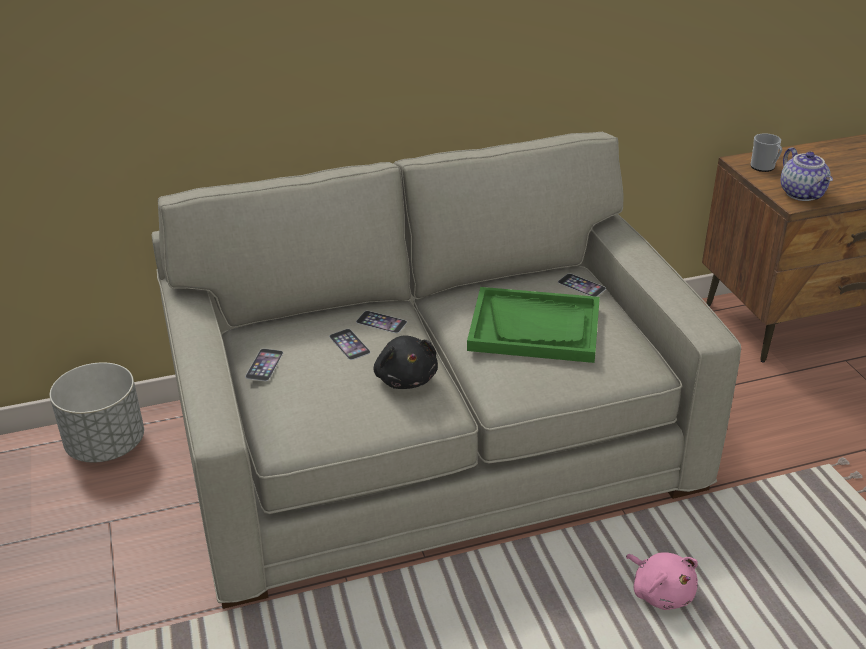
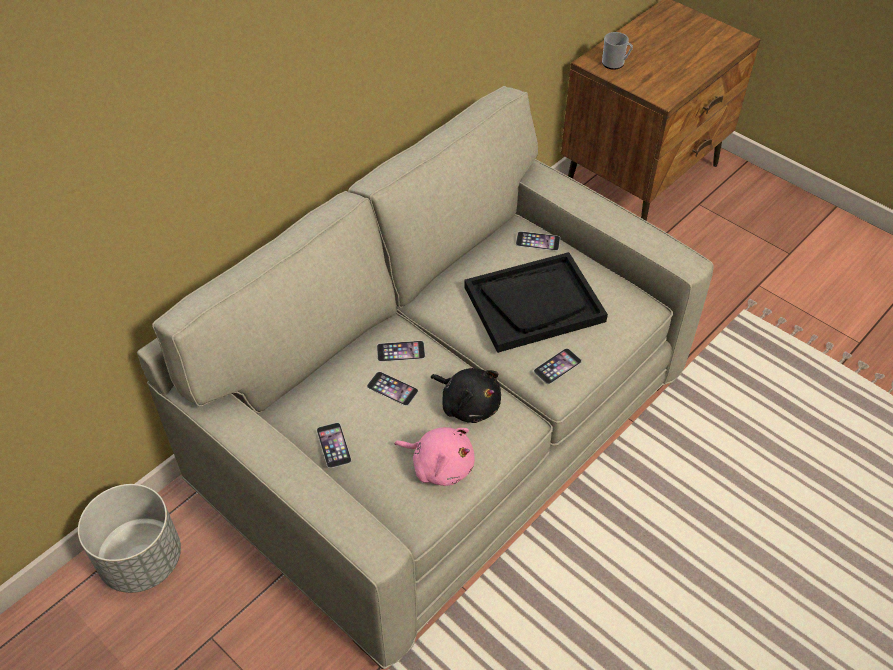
camera: 30 degrees left, 15 degrees up
(515, 379) = (557, 366): none -> phone
(535, 328) = (534, 304): green tray -> black tray
(661, 592) = (700, 479): pink plush toy -> pink plush toy (439, 465)
(803, 194) = (664, 85): teapot -> none

